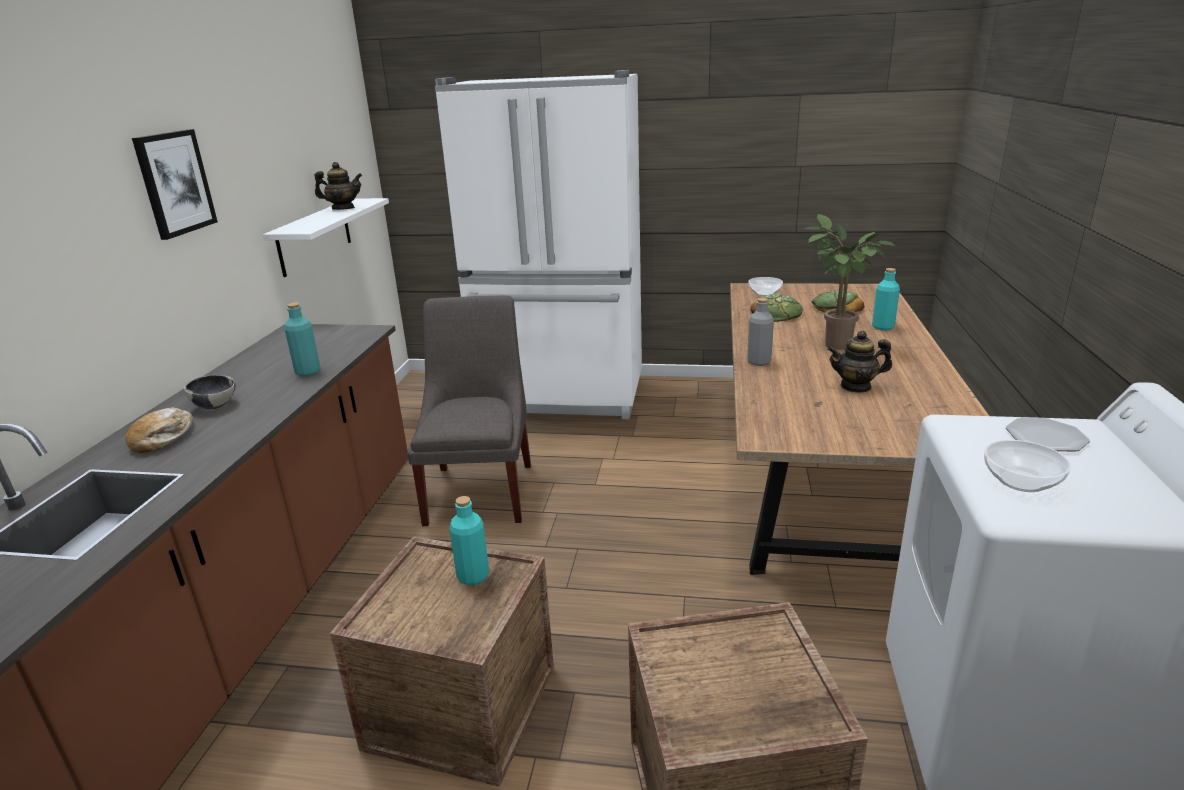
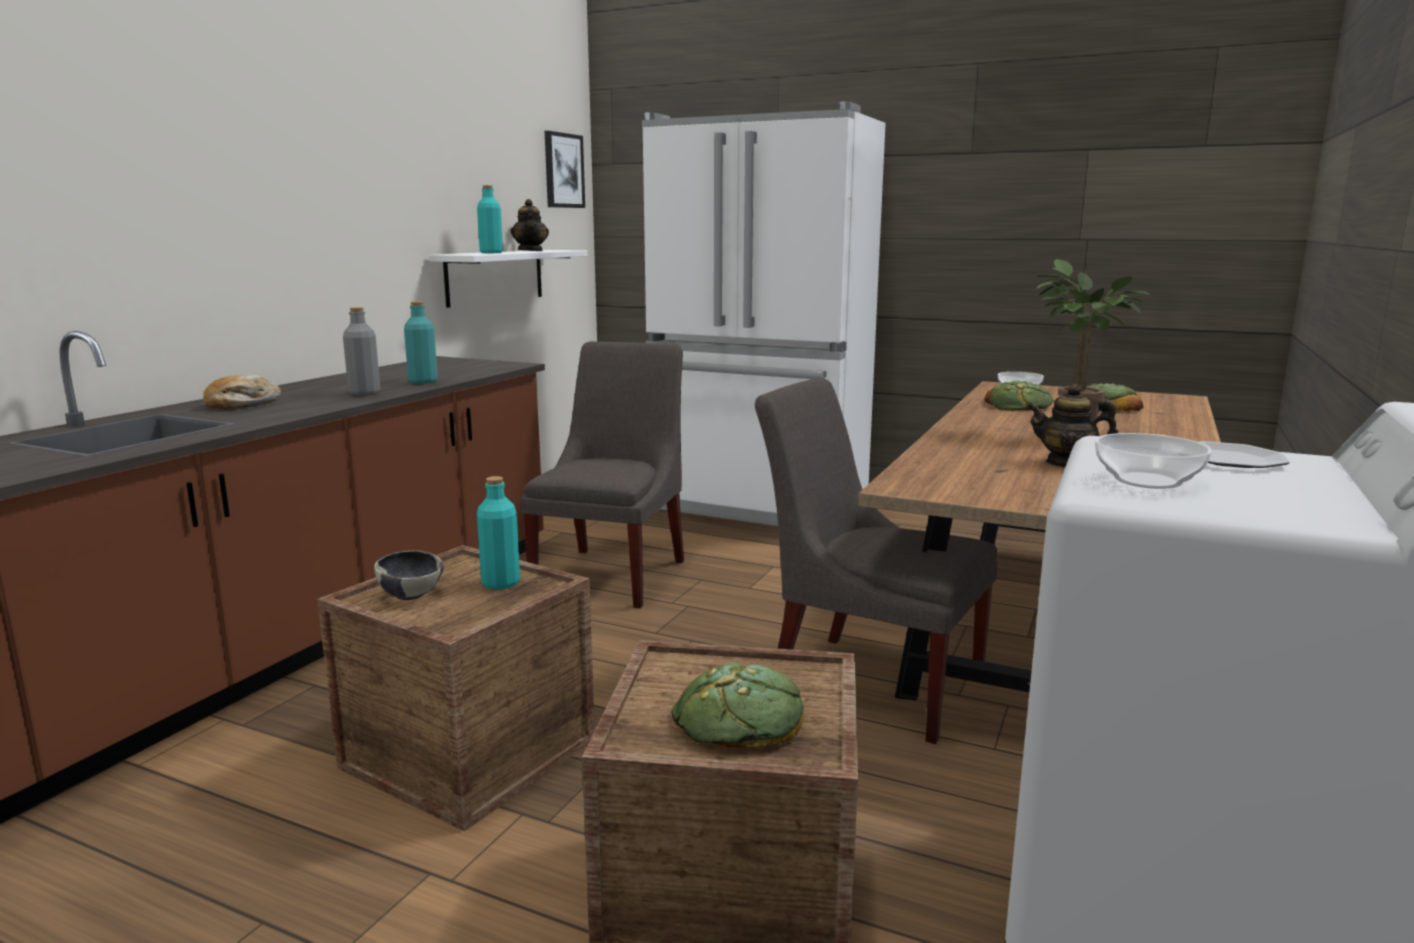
camera: 15 degrees right, 10 degrees down
(174, 183) = (333, 174): picture -> picture (563, 170)
(215, 405) = (312, 392): bowl -> bowl (411, 595)
(343, 208) = (531, 251): teapot -> teapot turned 60 degrees clockwise
(724, 563) = (867, 682): none -> grey chair
(749, 694) = (739, 719): none -> bread
(759, 362) = (956, 436): grey bottle -> grey bottle (364, 393)
(883, 327) = (1154, 425): turquoise bottle -> turquoise bottle (491, 253)

